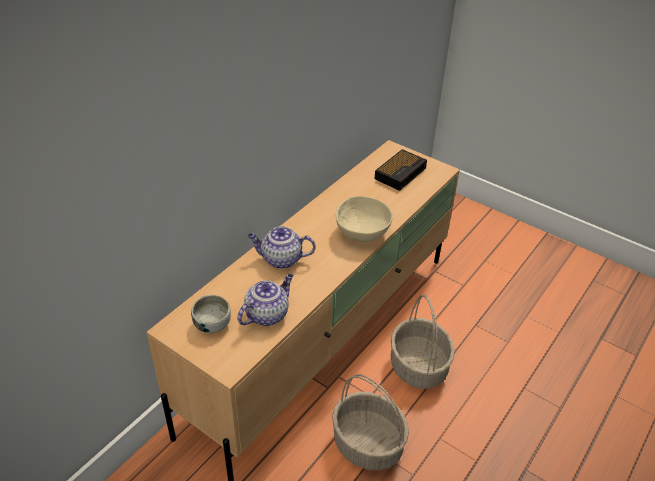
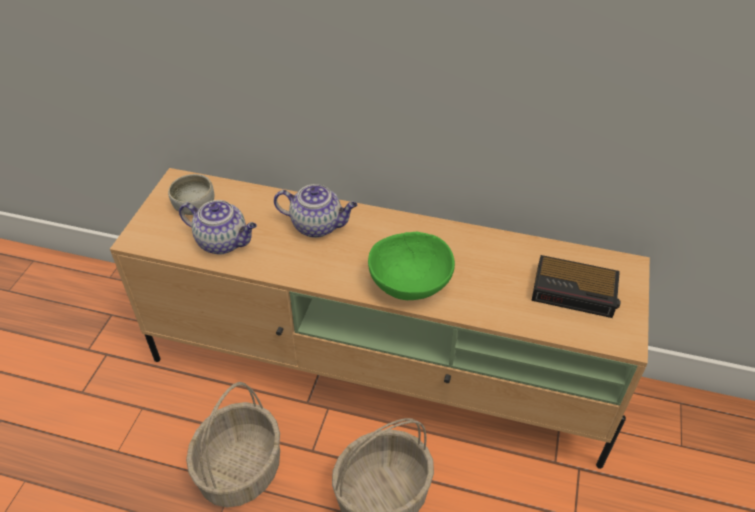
camera: 70 degrees right, 5 degrees up
(281, 259) = (318, 225): teapot -> teapot turned 120 degrees clockwise
(362, 233) = (409, 284): beige bowl -> green bowl

